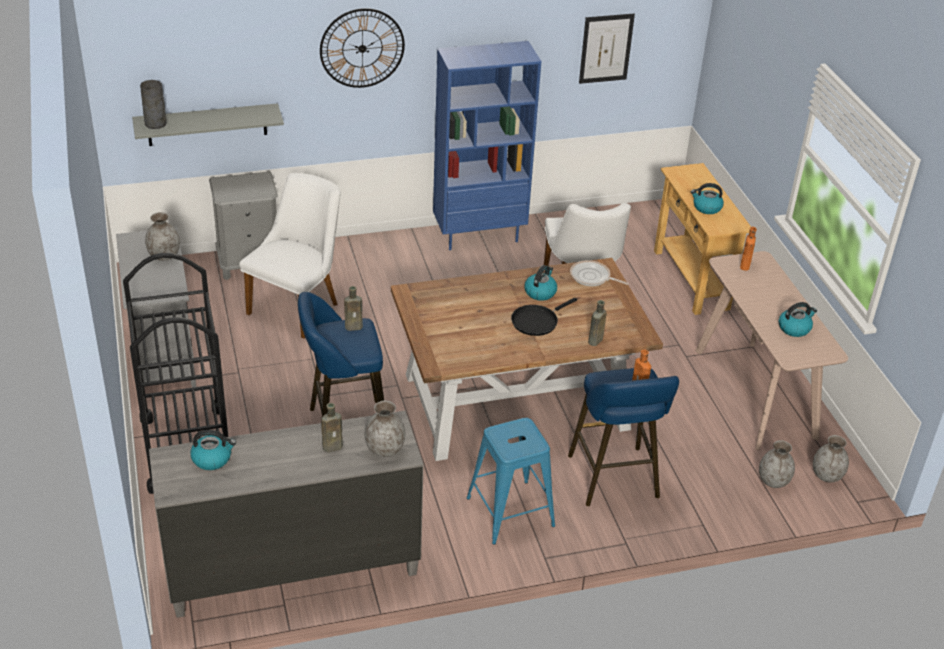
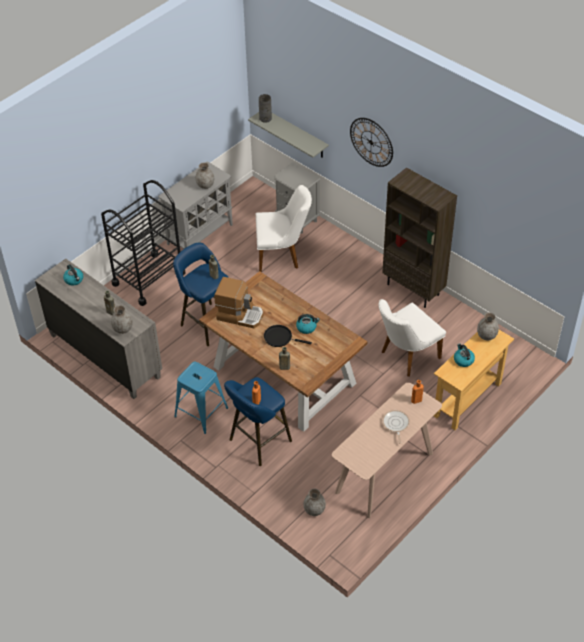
camera: 60 degrees right, 10 degrees up
(457, 337) = (240, 315): none -> coffee machine
(479, 235) = (414, 289): blue bookcase -> brown bookcase
(592, 277) = (340, 341): frying pan -> frying pan (395, 424)
(606, 48) = (508, 230): picture -> none
(794, 328) = (374, 445): kettle -> none
(827, 476) = (340, 533): grey vase -> grey vase (486, 336)

